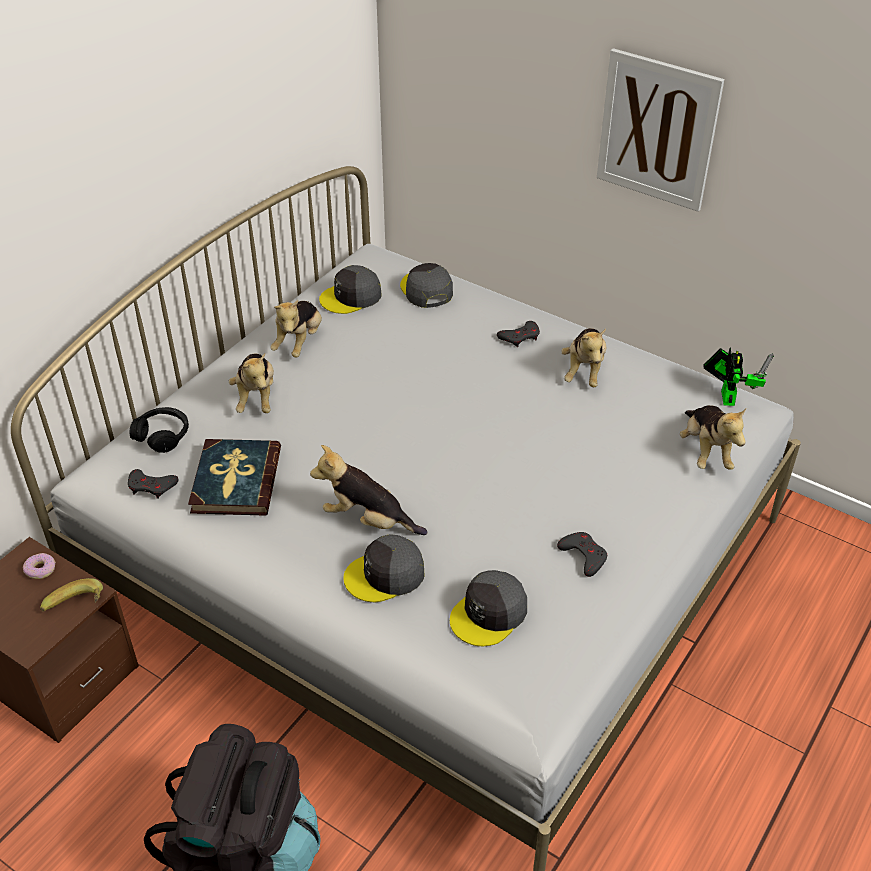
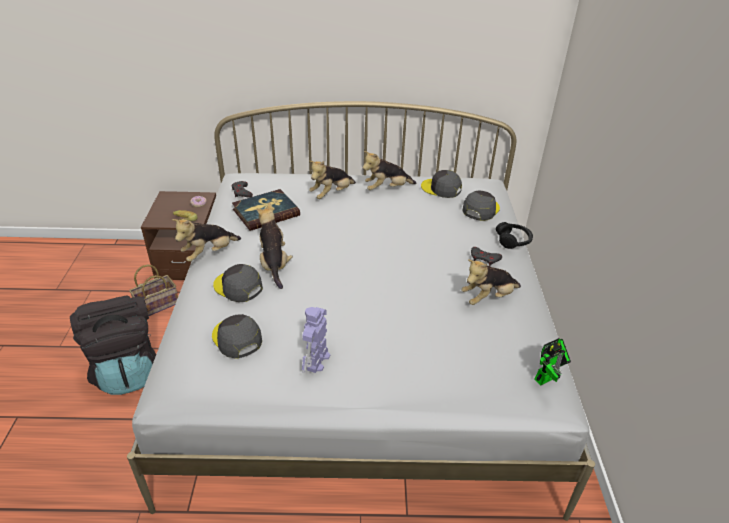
camera: 55 degrees right, 5 degrees down
(126, 760) = (158, 304): none -> basket
(162, 435) = (278, 181): black headphones -> black headphones (513, 240)
(489, 614) = (236, 338): grey cap -> grey cap turned 45 degrees clockwise
(583, 556) = (316, 361): grey game controller -> toy robot
(657, 130) = (640, 161): picture -> none
(705, 451) = (473, 386): plush toy -> plush toy (209, 253)

